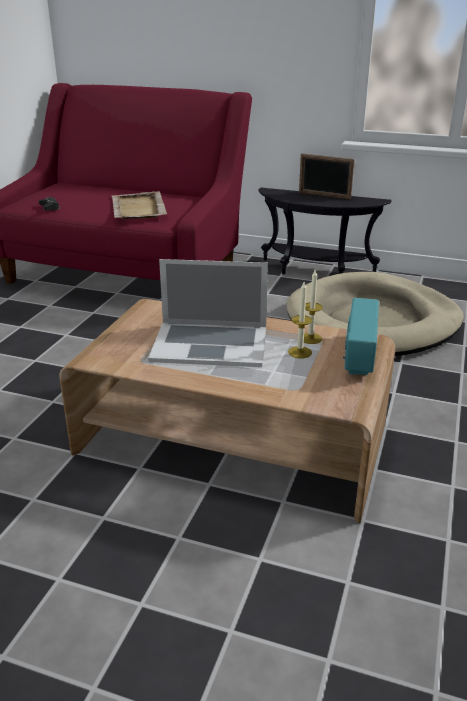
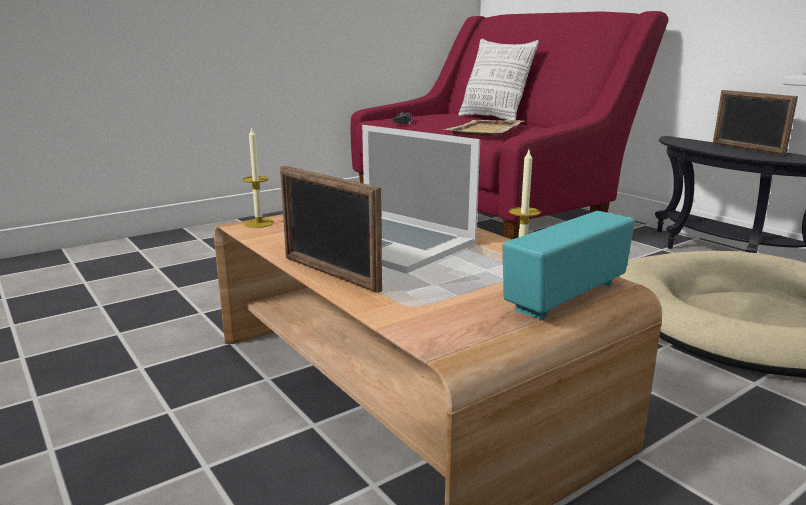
camera: 35 degrees right, 10 degrees down
(119, 188) = (494, 119): none -> pillow
(219, 383) = (330, 273): none -> picture frame
(300, 352) = (482, 273): candle -> candle (259, 223)

